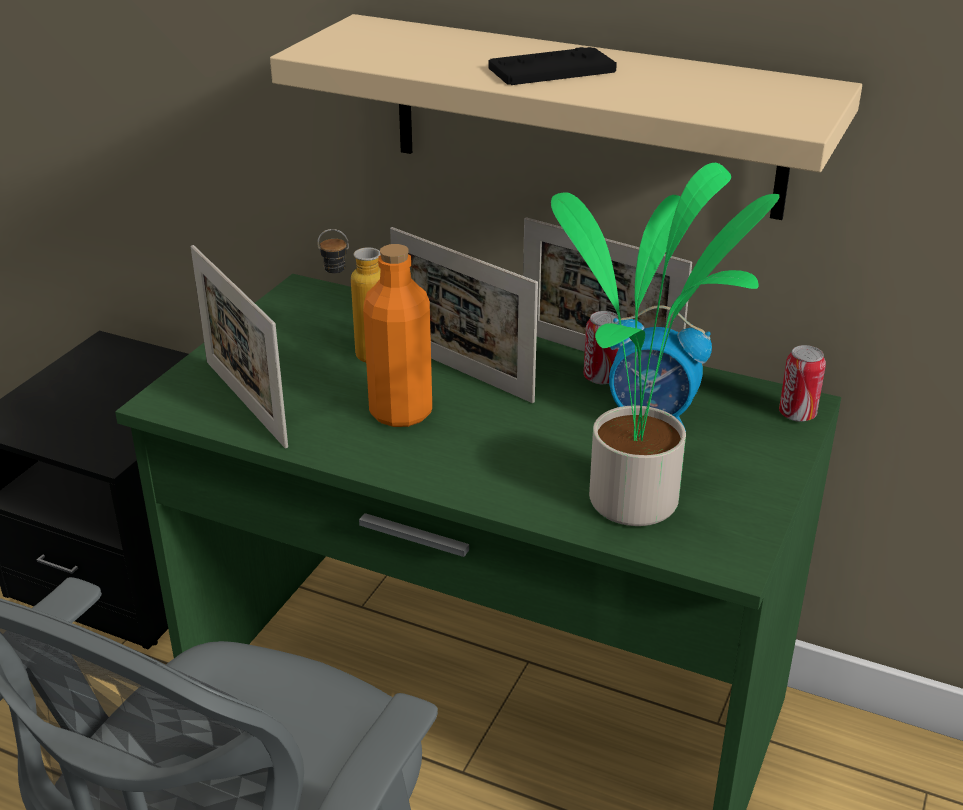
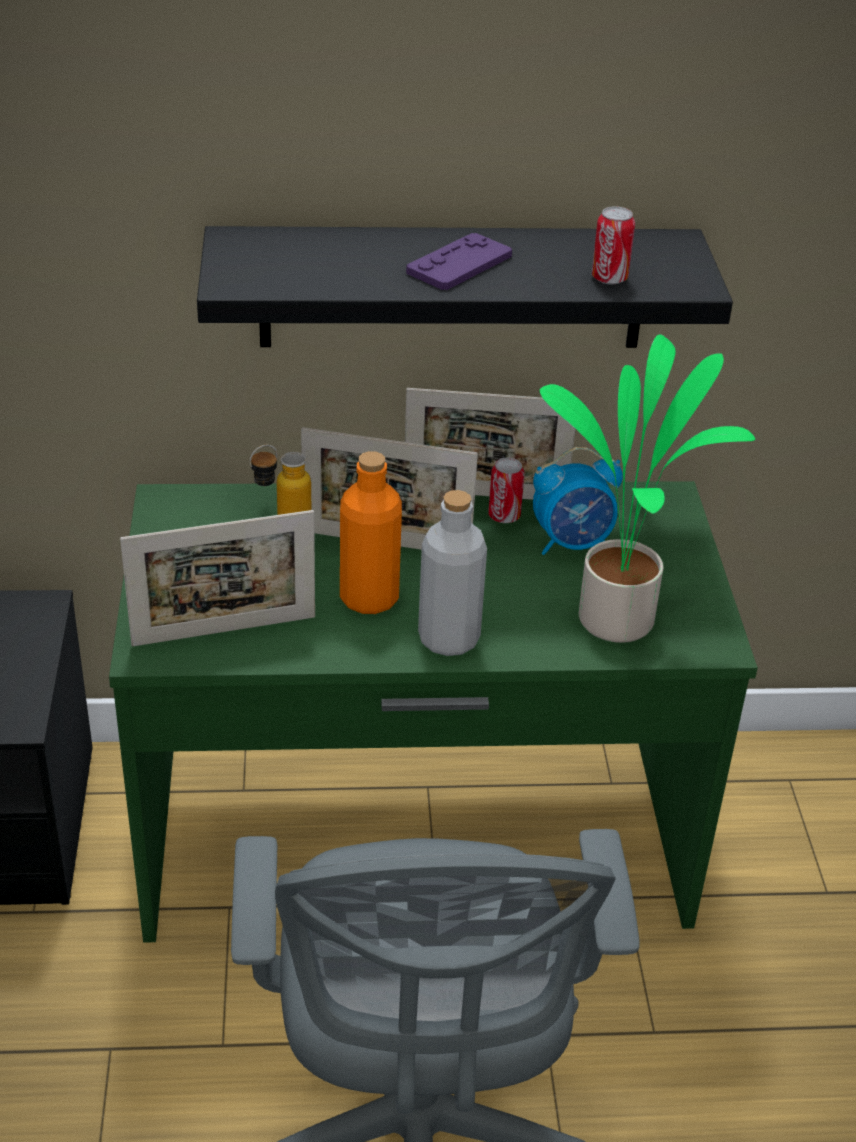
camera: 30 degrees left, 5 degrees up
(245, 403) = (224, 631): picture frame -> picture frame turned 45 degrees counterclockwise
(442, 468) = (448, 639): none -> grey bottle
(552, 69) = (459, 264): black game controller -> purple game controller
(585, 116) = (452, 287): beige shelf -> black shelf
(797, 414) = (675, 506): can -> can (609, 278)

